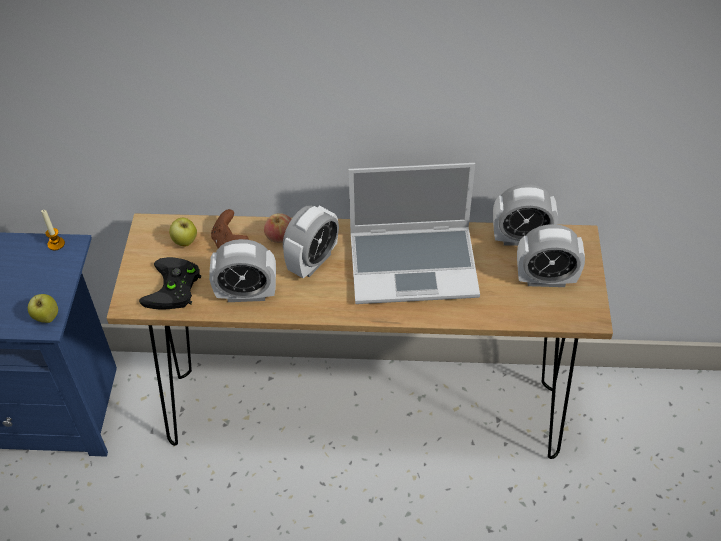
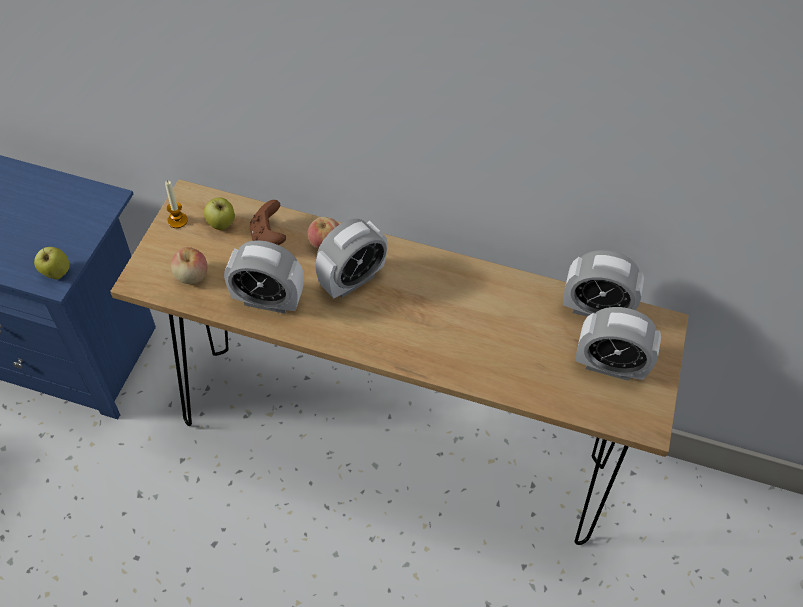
camera: 10 degrees right, 5 degrees up
(56, 244) = (93, 192): candle -> candle (177, 220)
(174, 289) = (191, 276): black game controller -> apple
(414, 265) = (464, 311): laptop -> none

